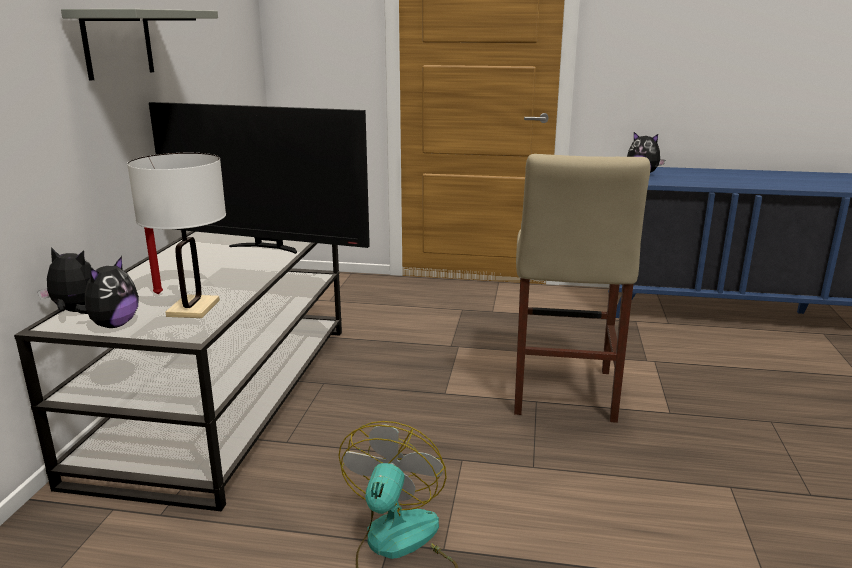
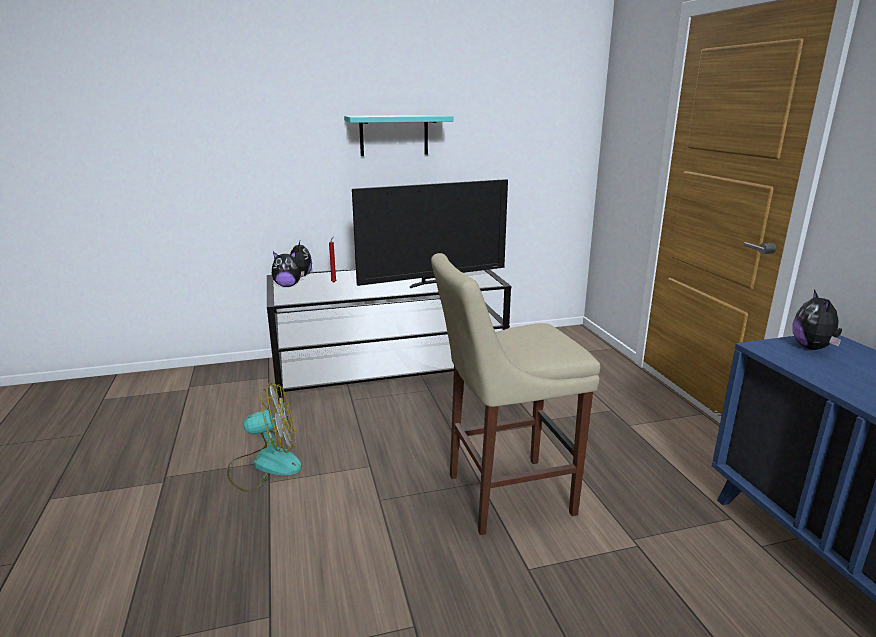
camera: 65 degrees right, 0 degrees up
(118, 43) = (394, 135): grey shelf -> turquoise shelf
(193, 308) = (319, 293): white table lamp -> none
(267, 247) = (432, 283): television -> television turned 105 degrees counterclockwise

